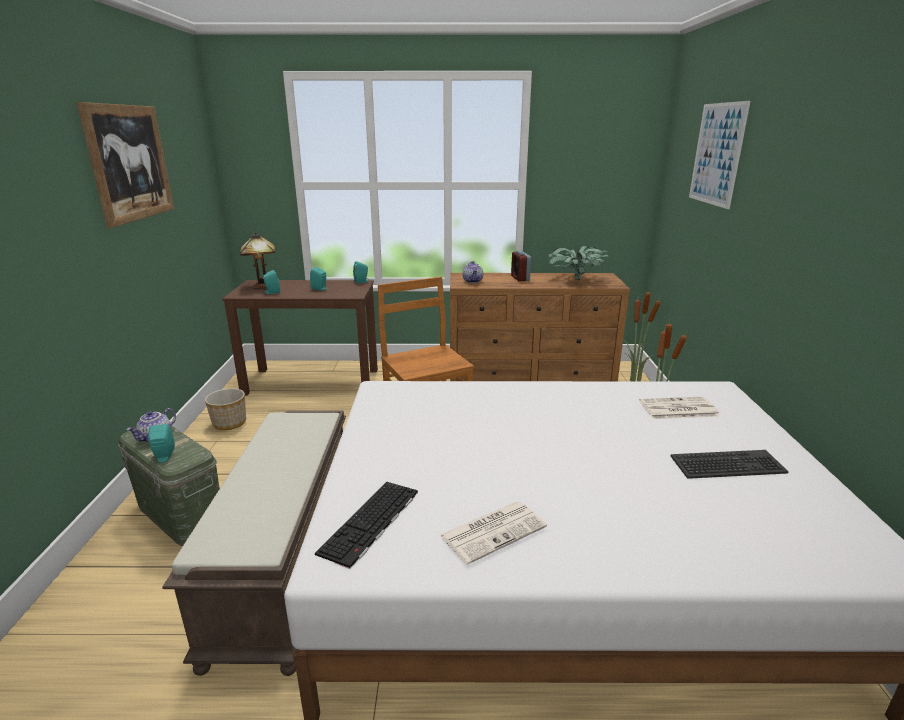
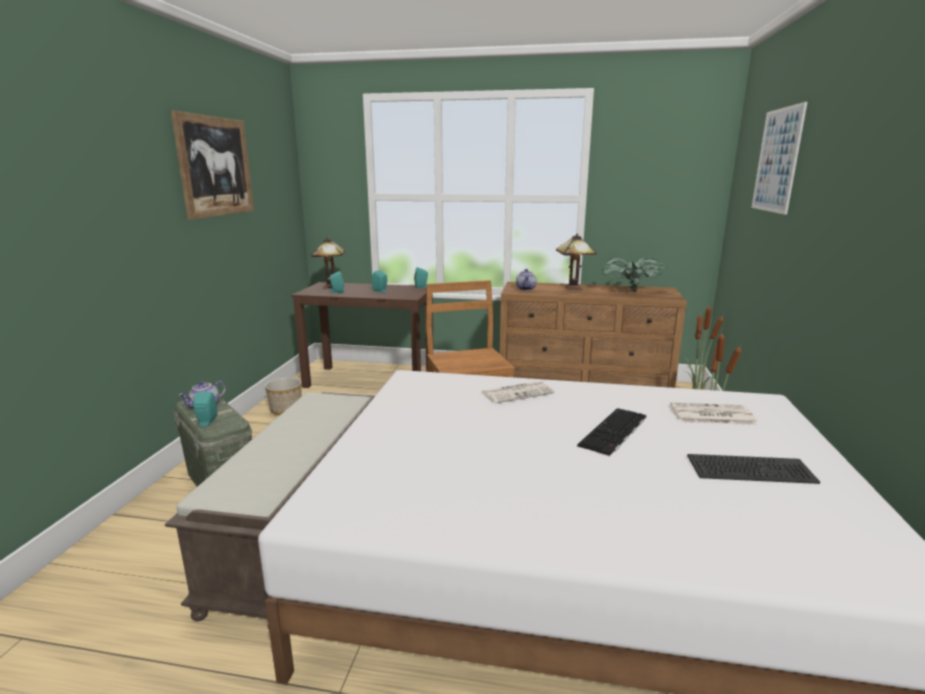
camera: 10 degrees right, 5 degrees down
(371, 523) = (358, 485): keyboard -> keyboard (614, 432)
(493, 531) = (475, 504): newspaper -> newspaper (518, 392)
(520, 278) = (574, 288): alarm clock -> table lamp

